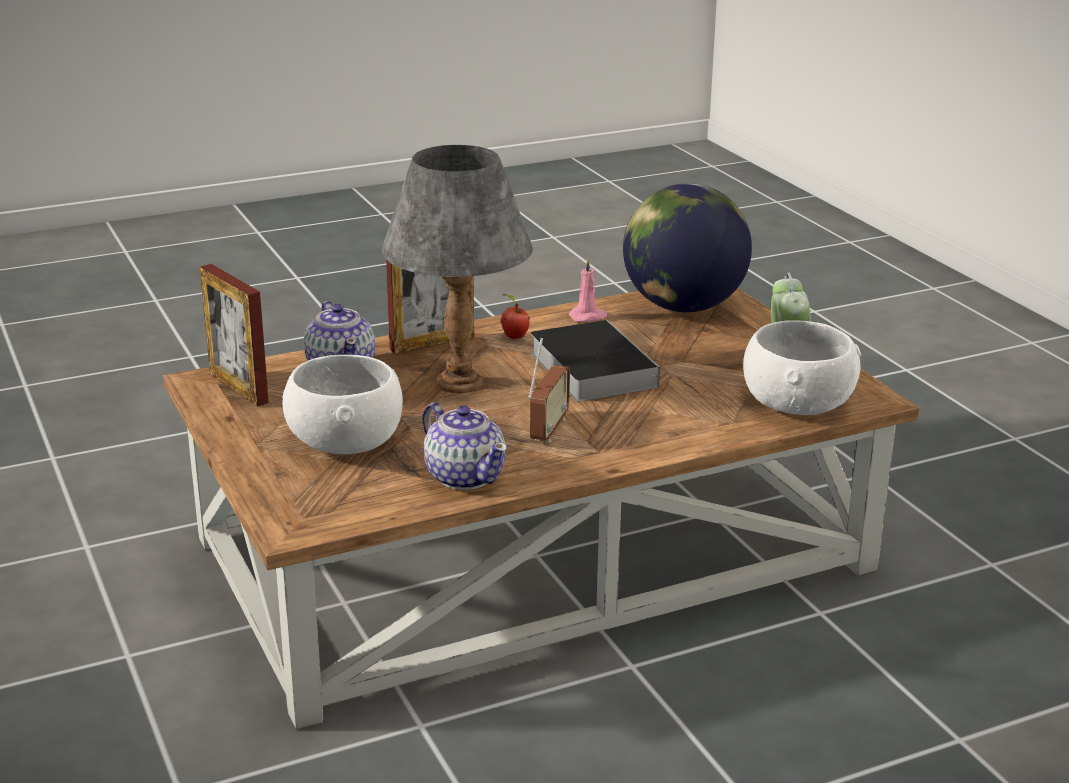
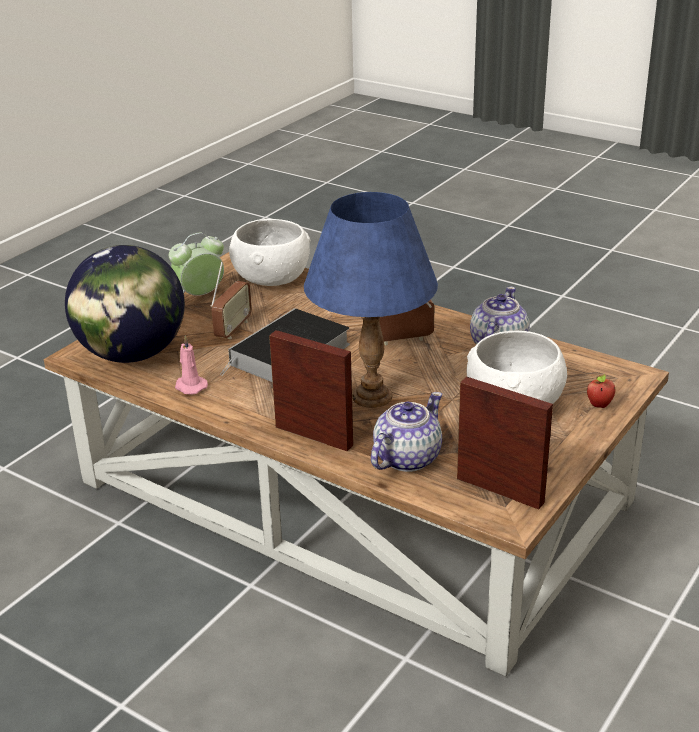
camera: 120 degrees left, 5 degrees up
(238, 388) = (500, 490): picture frame -> picture frame turned 75 degrees counterclockwise
(459, 382) = (371, 397): grey table lamp -> blue table lamp
(513, 337) = (263, 404): apple -> apple (600, 405)
(683, 356) = (233, 329): none -> radio

